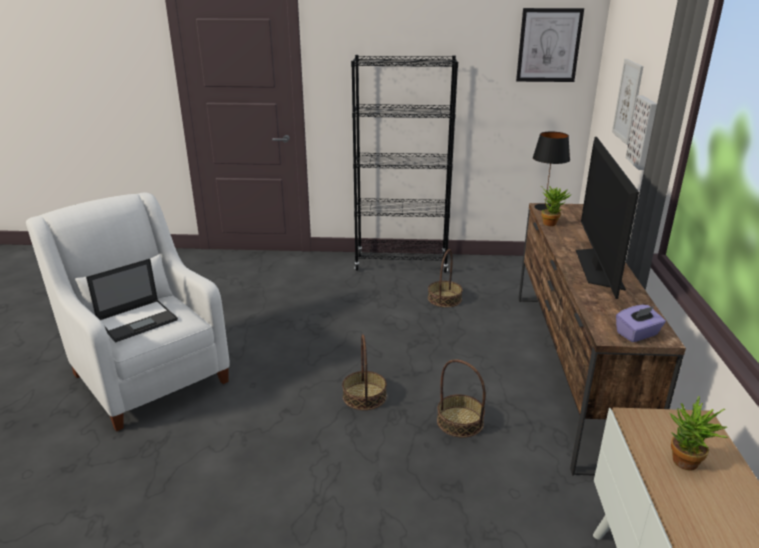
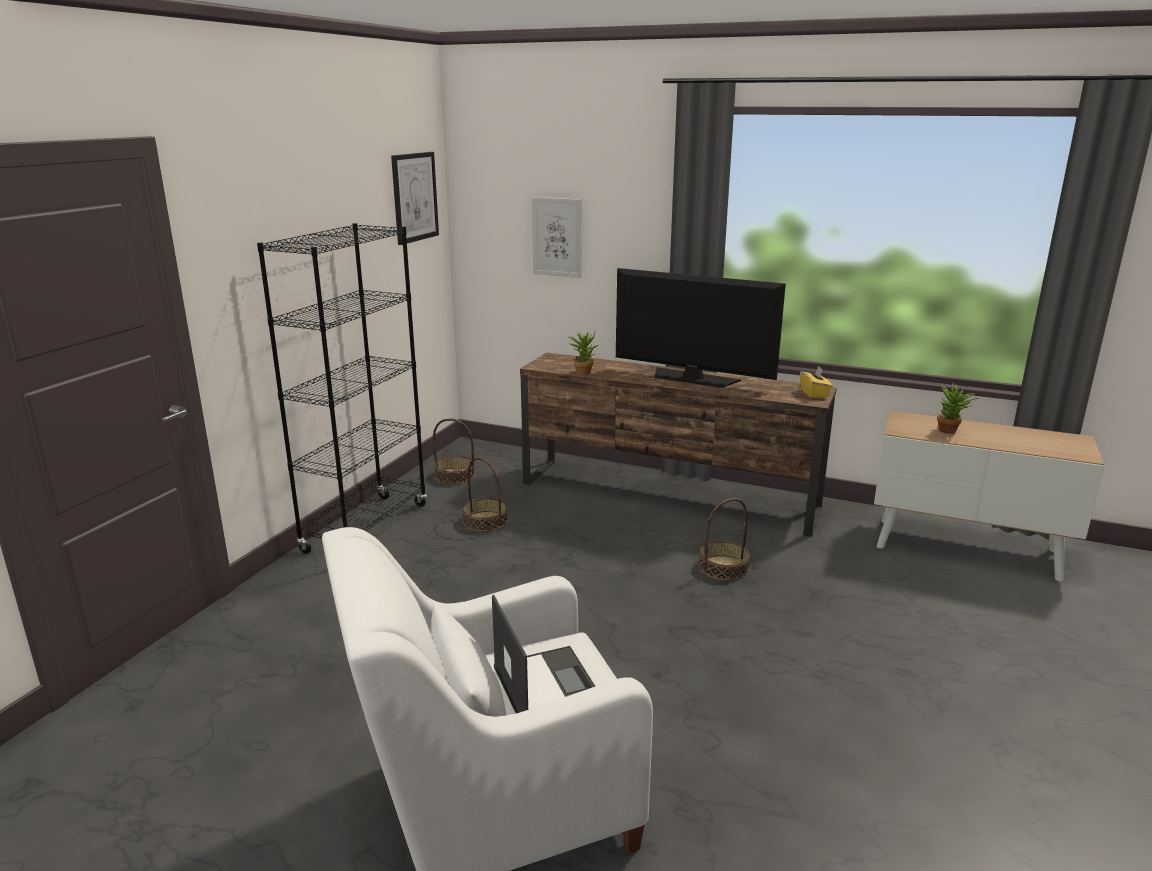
camera: 70 degrees left, 5 degrees down
(364, 396) = (655, 614): basket -> basket (455, 476)
(544, 207) = (540, 366): black table lamp -> none
(637, 334) = (814, 393): purple tissue box -> yellow tissue box
(644, 132) = (613, 258): picture -> none

